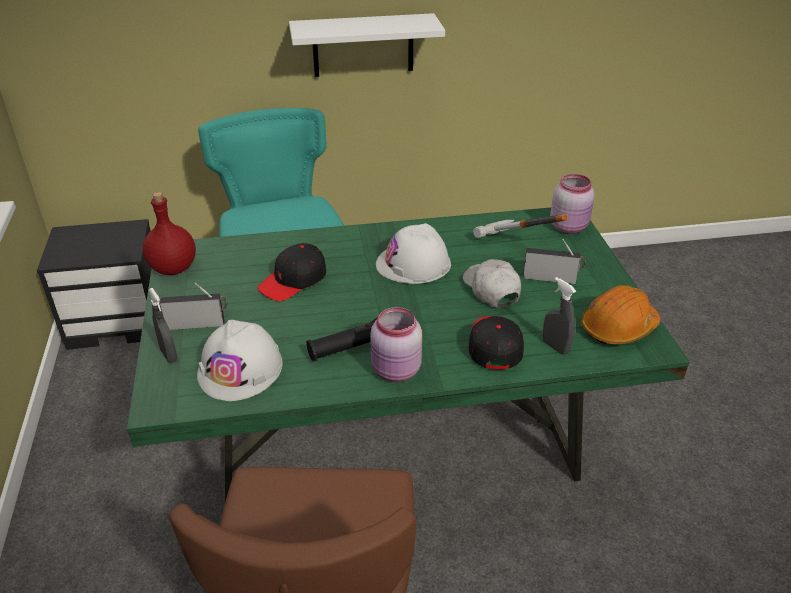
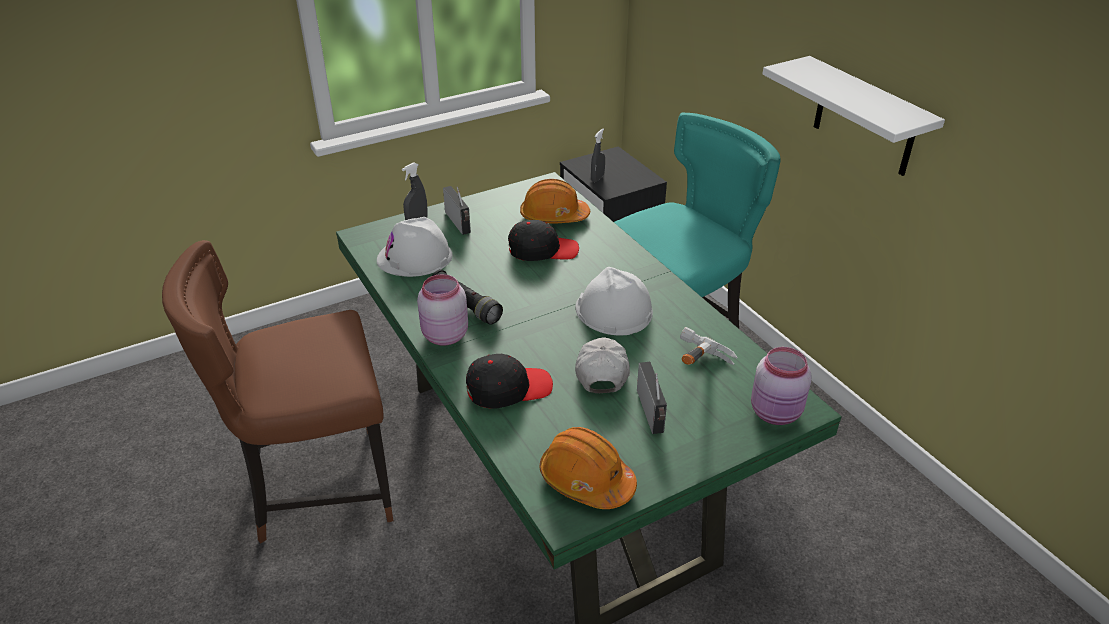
camera: 70 degrees right, 0 degrees up
(174, 269) = (523, 191): red bottle -> none
(240, 261) = (553, 216): none -> orange hard hat
(293, 280) = (542, 250): black cap -> black cap turned 150 degrees clockwise
(491, 289) = (601, 370): white cap -> white cap turned 45 degrees counterclockwise
(555, 347) = (526, 433): grey spray bottle -> grey spray bottle (597, 178)

